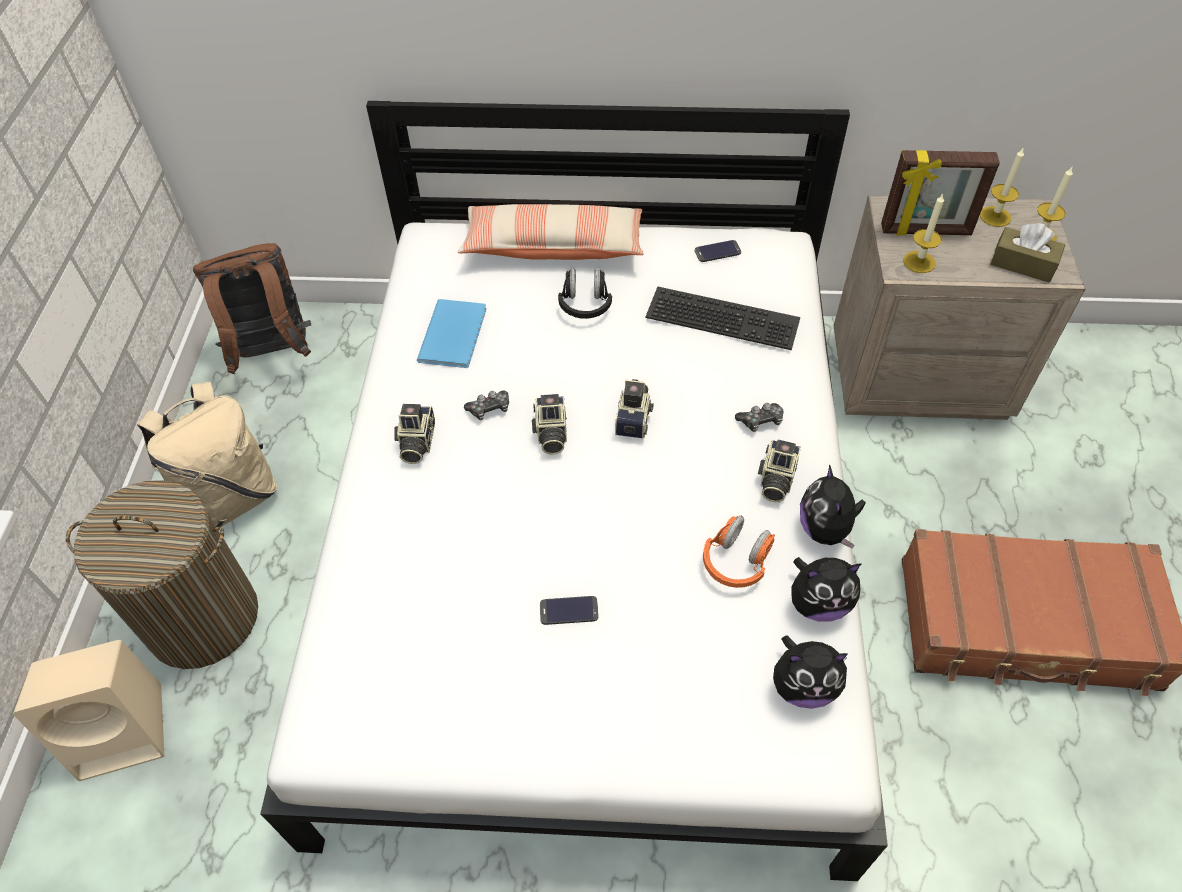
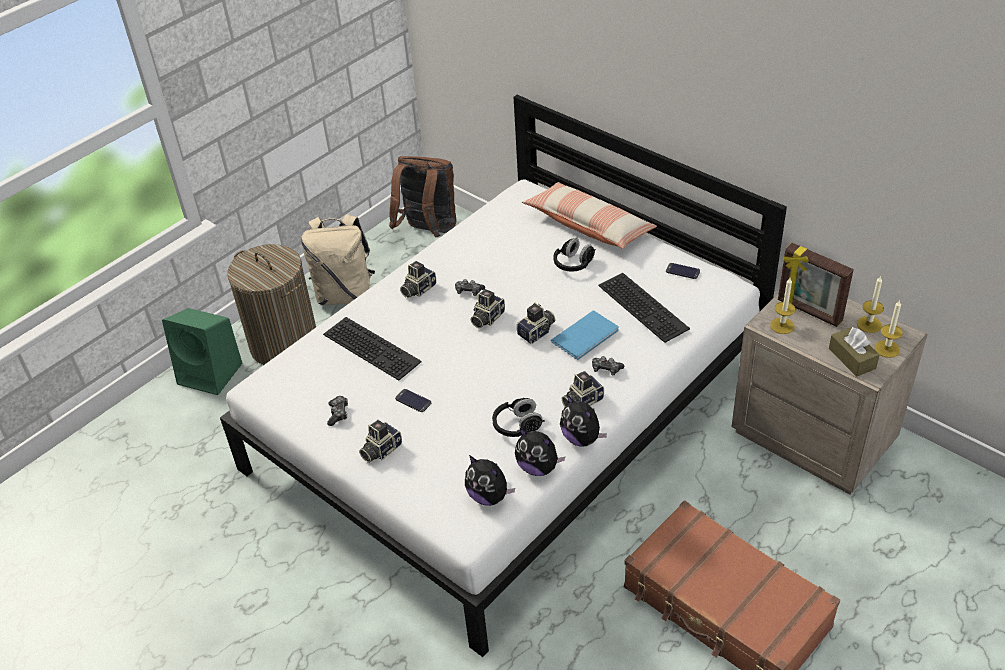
camera: 40 degrees right, 10 degrees down
(124, 729) = (212, 373): beige speaker -> green speaker
(437, 564) = (374, 347): none -> keyboard
(455, 333) = (489, 246): blue book -> blue book (587, 336)
(483, 699) = (338, 414): none -> game controller
(598, 716) = (380, 450): none -> camera
(736, 562) = (517, 426): orange headphones -> black headphones
(825, 529) = (582, 438): plush toy -> plush toy turned 75 degrees counterclockwise

